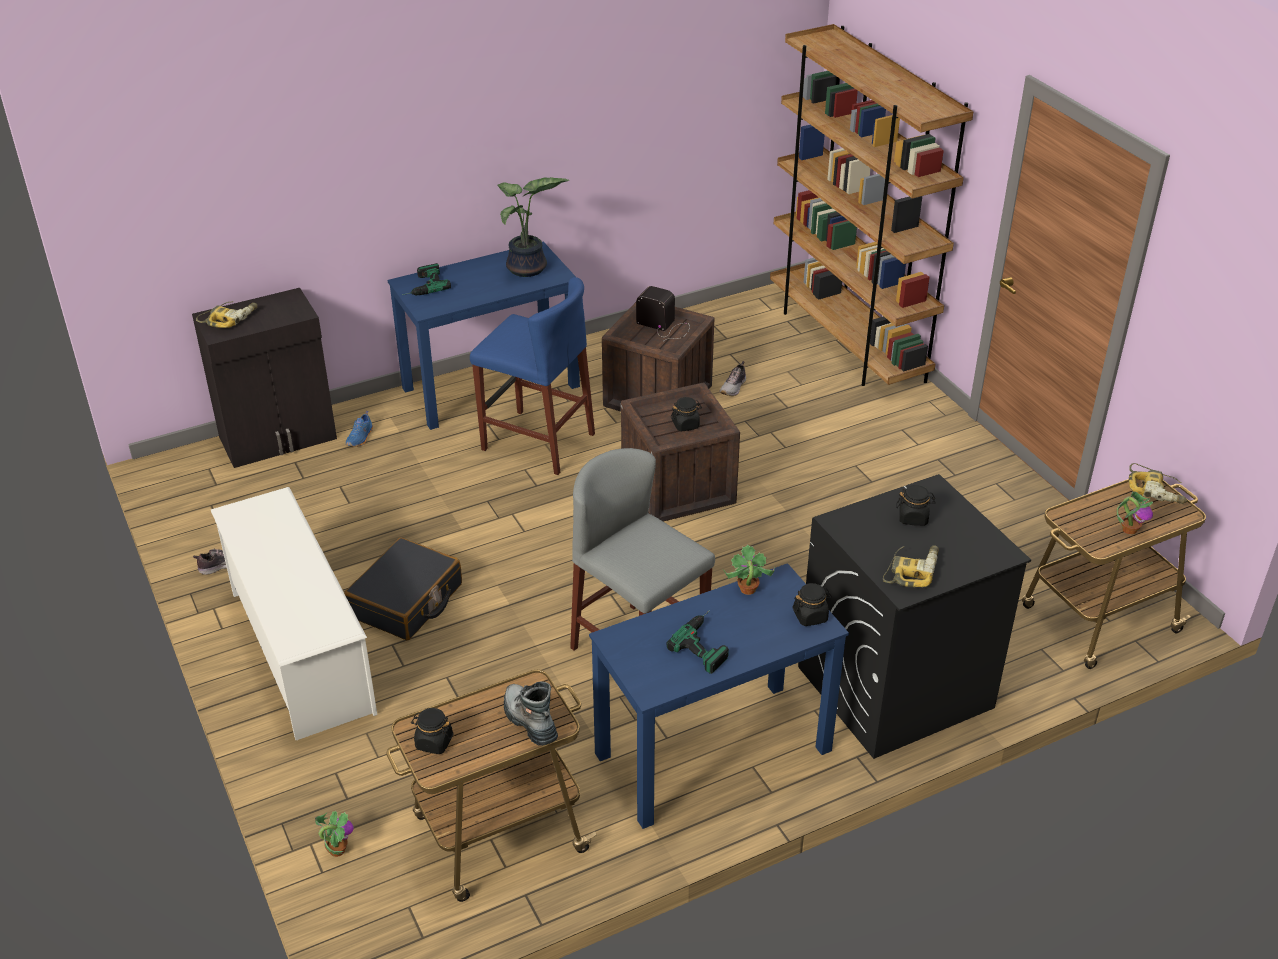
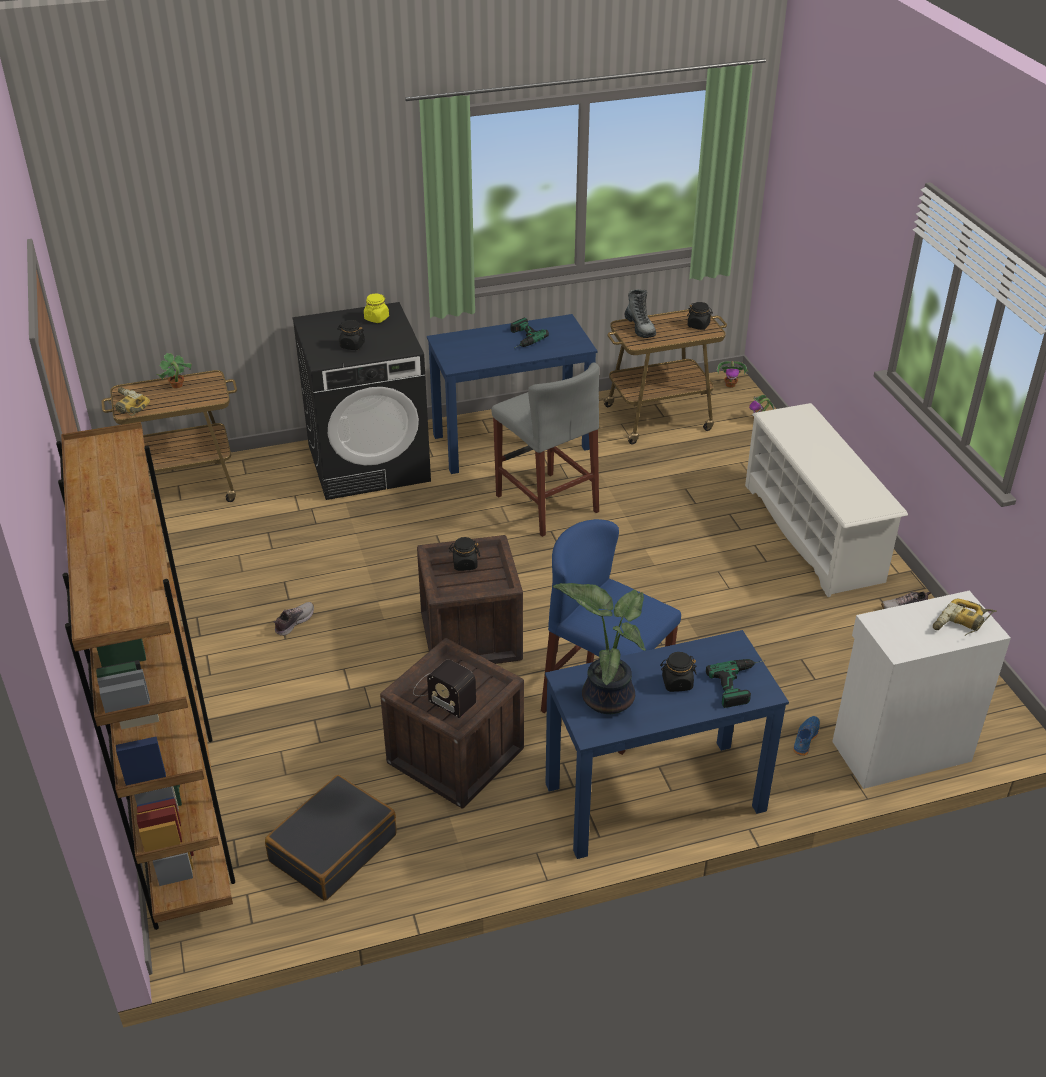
camera: 170 degrees left, 0 degrees up
(279, 439) = (899, 750): black cabinet -> white cabinet
(406, 601) = (732, 560): black suitcase -> black suitcase (333, 847)
(733, 387) = (361, 757): shoe -> shoe (293, 622)
(747, 589) = (482, 362): potted plant -> potted plant (730, 385)
(810, 616) = (446, 345): black jar -> black jar (677, 683)
(911, 570) = (376, 318): power drill -> yellow jar

